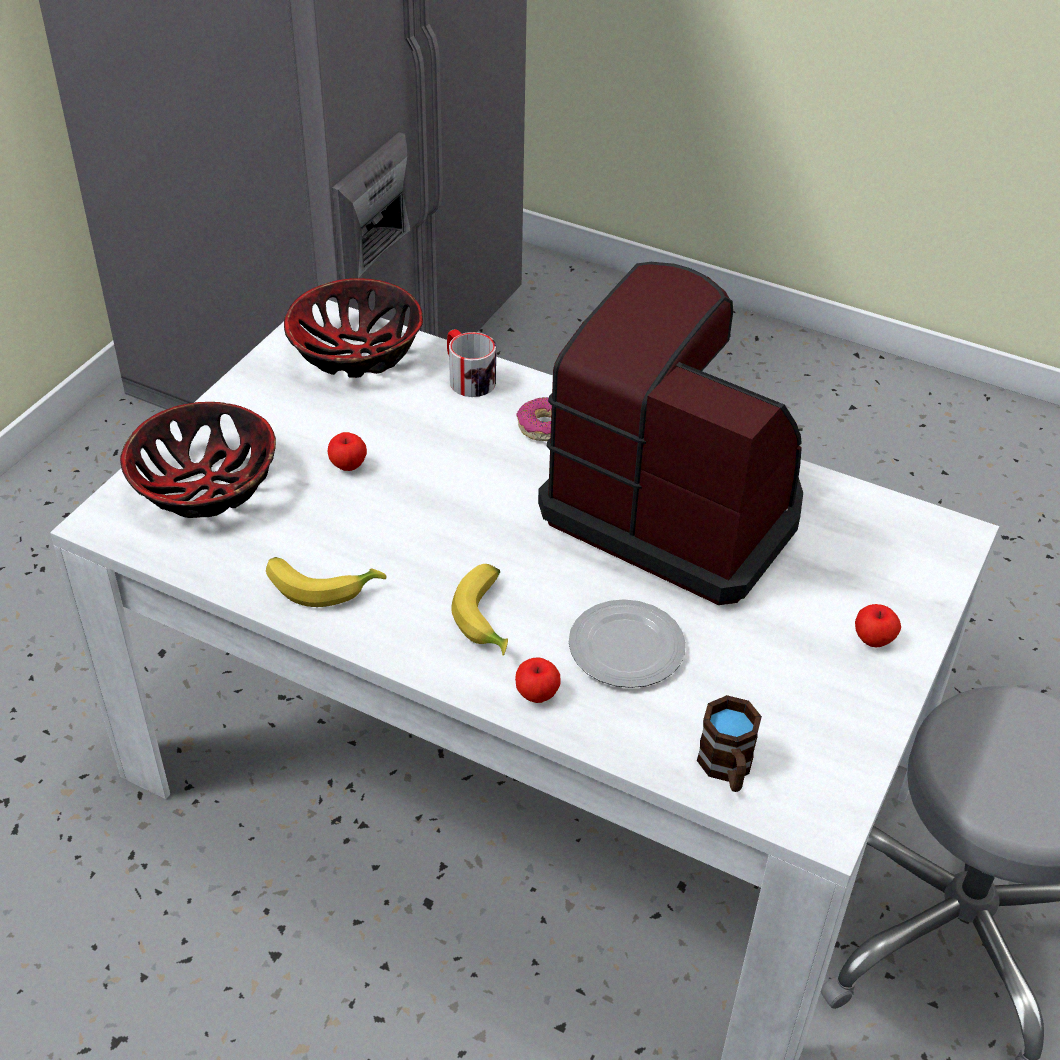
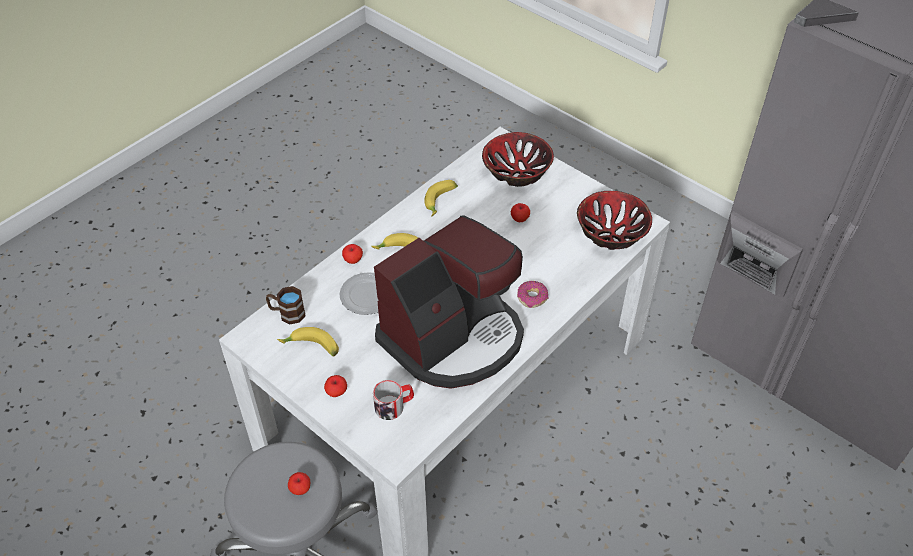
camera: 105 degrees right, 5 degrees up
(467, 377) = (582, 273): mug -> mug (394, 406)
(795, 703) = (311, 348): none -> banana
(1012, 734) = (300, 489): none -> apple

